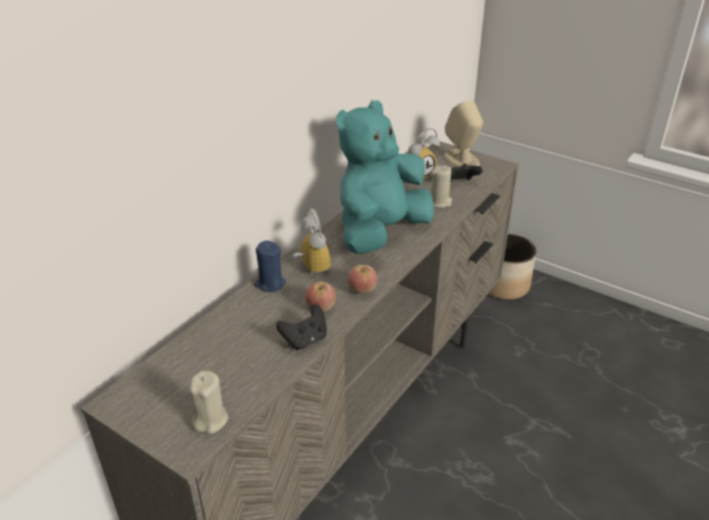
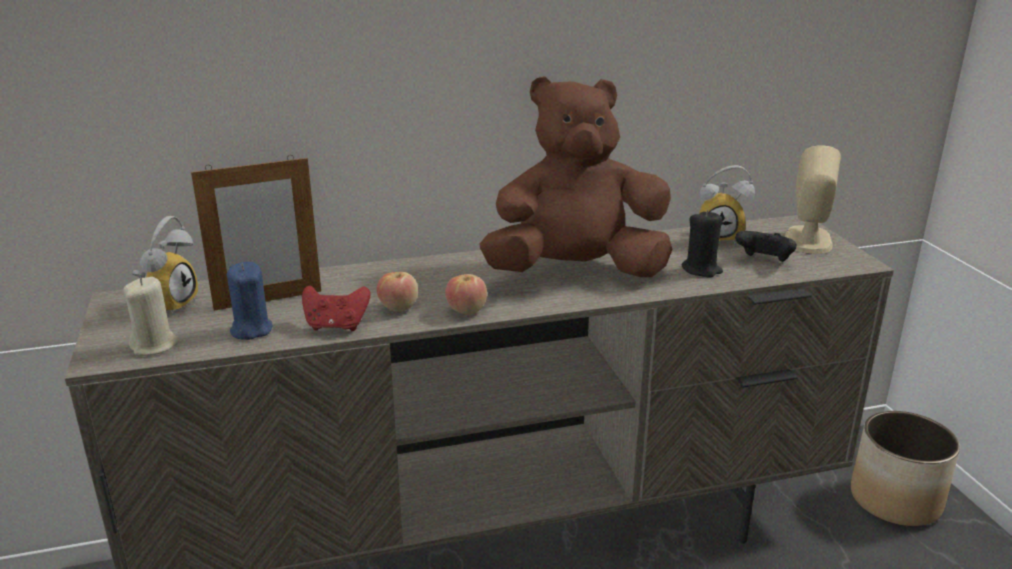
camera: 40 degrees right, 10 degrees down
(229, 344) = (268, 300): none -> picture frame
(270, 283) = (386, 270): blue candle -> blue candle (251, 330)
(305, 340) = (336, 326): black game controller -> red game controller
(309, 267) = (446, 272): alarm clock -> alarm clock (169, 304)
(380, 233) = (576, 272): turquoise plush toy -> brown plush toy
(439, 202) = (701, 270): beige candle -> black candle

